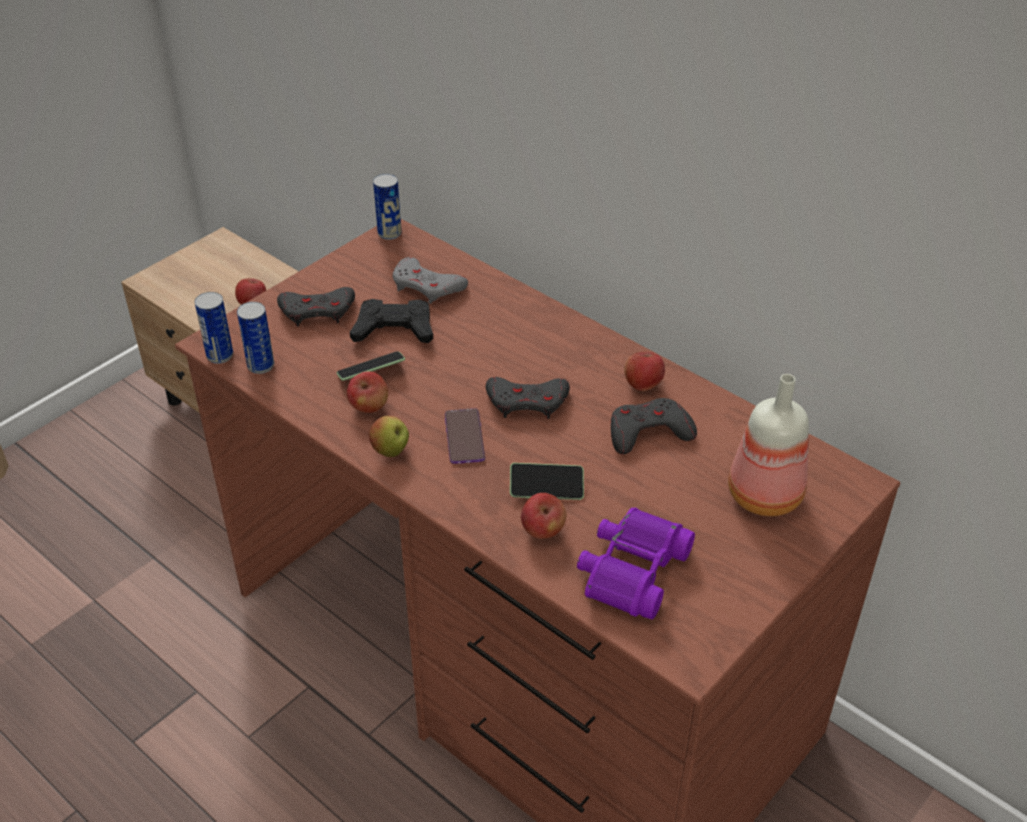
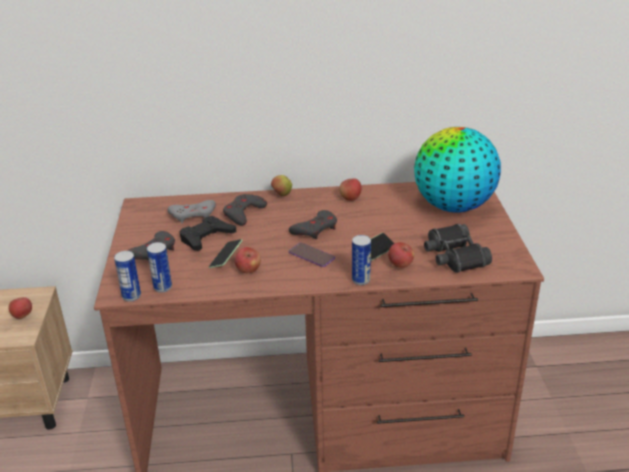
camera: 45 degrees left, 10 degrees down
(389, 233) = (135, 205): can -> can (361, 280)
(391, 451) = (288, 279): apple -> apple (282, 195)
(631, 571) = (454, 256): purple binoculars -> black binoculars
(648, 432) = (380, 211): grey game controller -> grey game controller (243, 213)
(762, 494) = (453, 206): bottle -> globe

